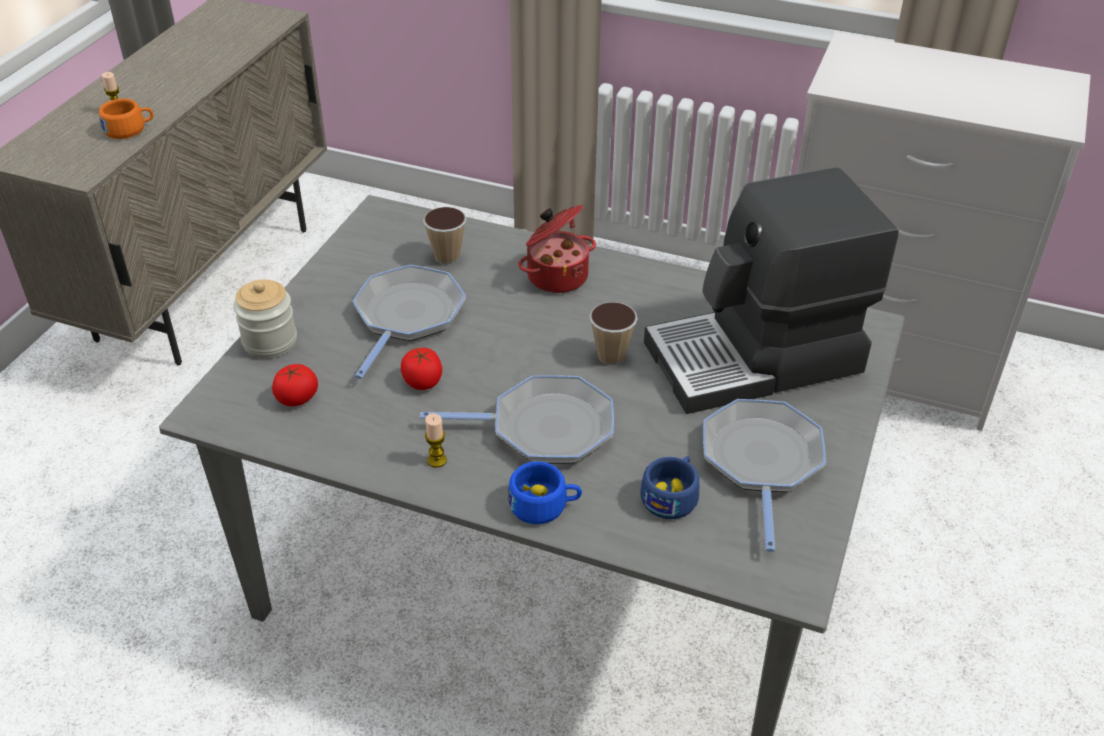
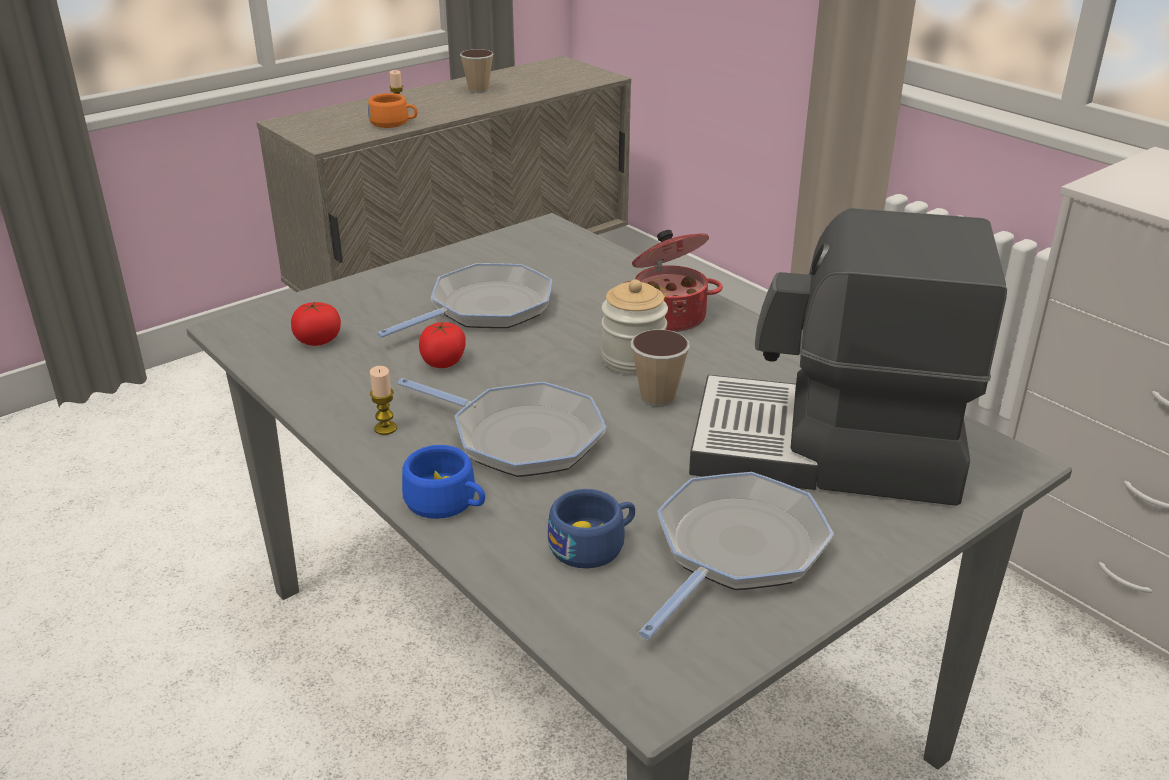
camera: 30 degrees right, 10 degrees down
(270, 341) = (344, 293): jar -> jar (633, 359)
(447, 257) = (574, 274): cup -> cup (478, 90)

